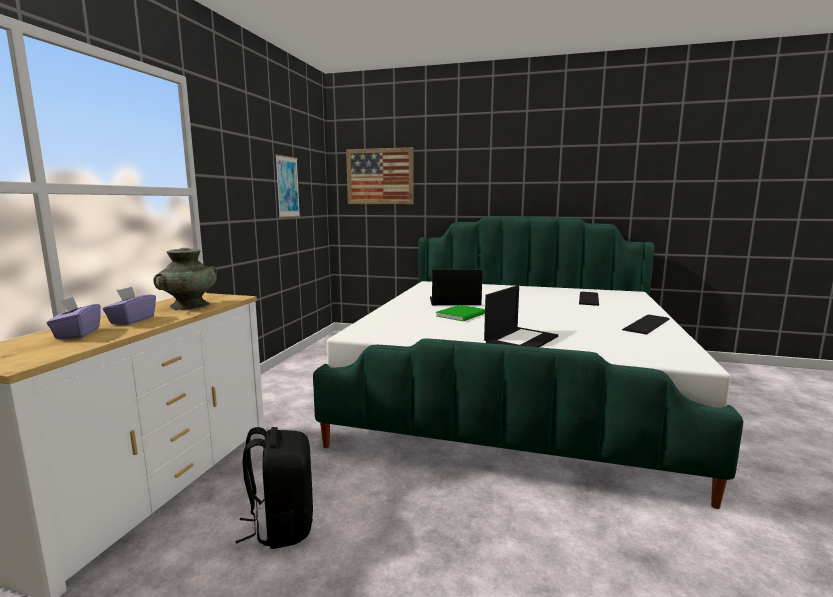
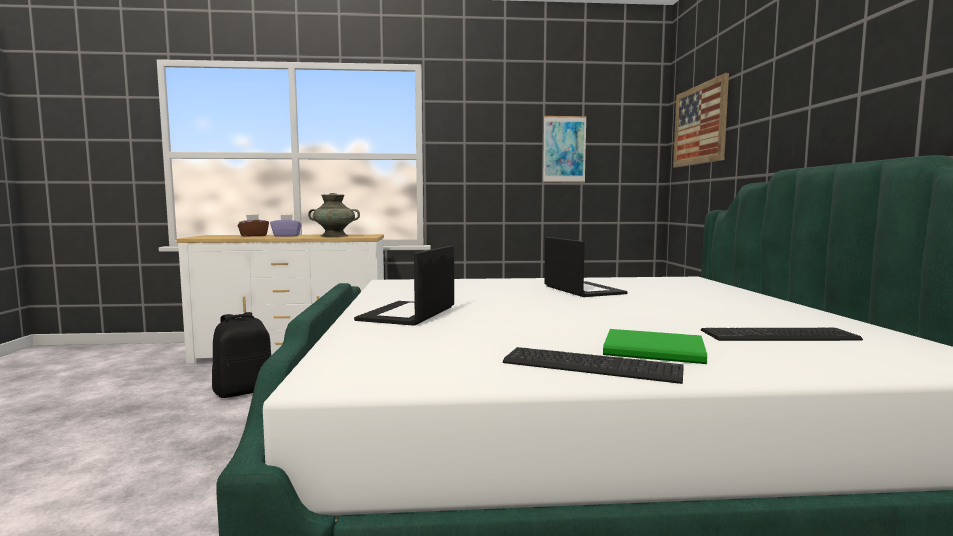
camera: 70 degrees right, 5 degrees down
(77, 334) = (253, 236): purple tissue box -> brown tissue box
(463, 314) = (513, 295): green book -> green book (656, 350)
(521, 339) = (408, 314): laptop -> laptop turned 90 degrees clockwise

